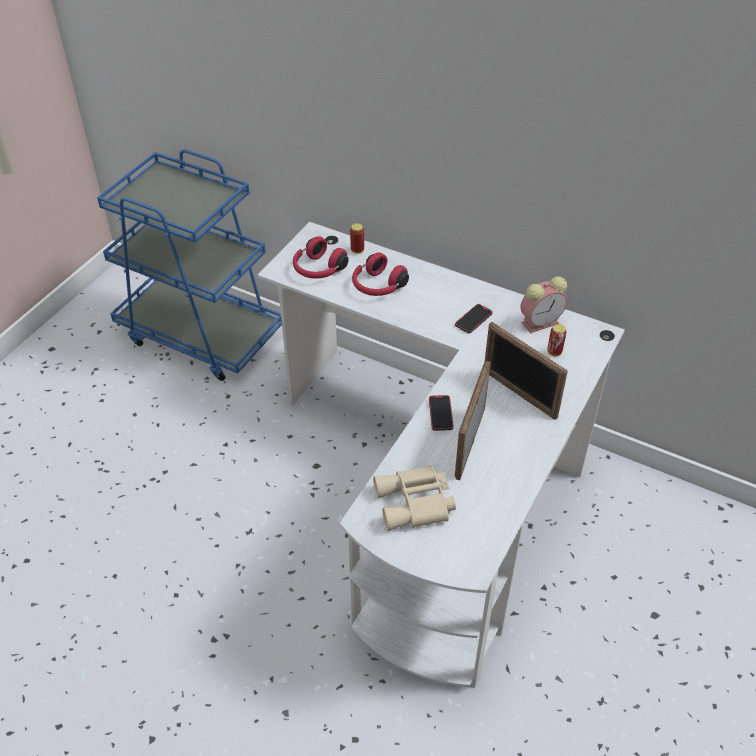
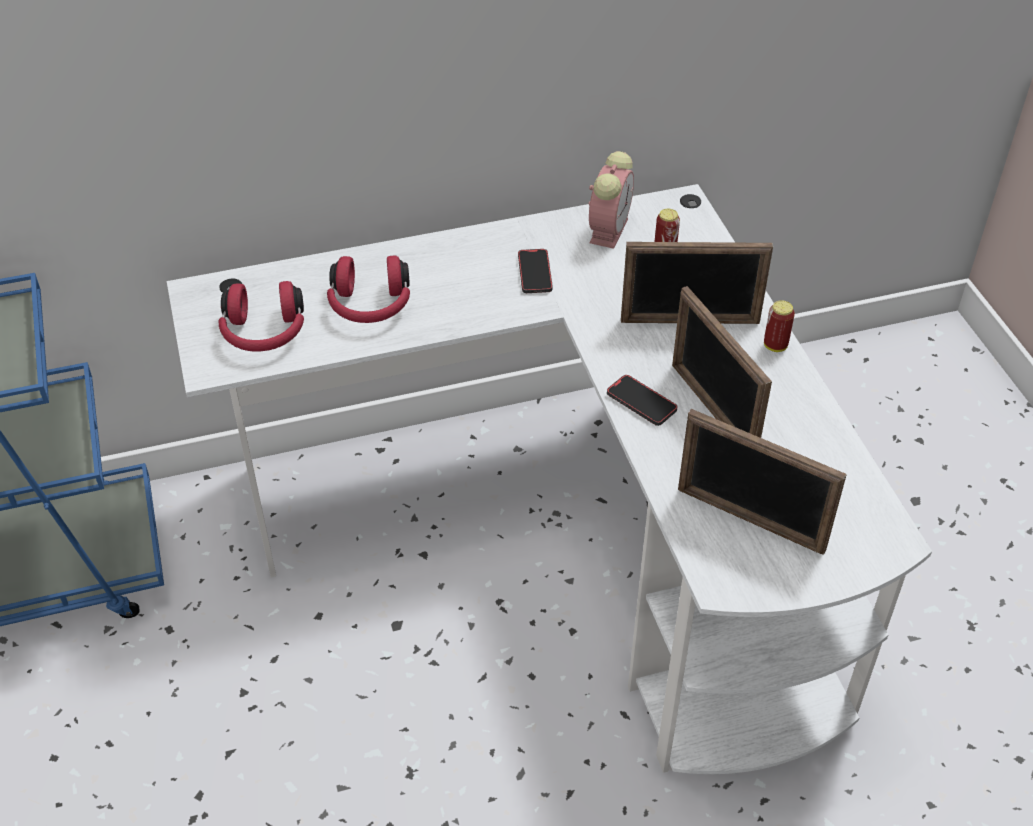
camera: 45 degrees left, 0 degrees up
(357, 250) = (284, 279): can -> can (775, 346)
(416, 504) = (750, 520): beige binoculars -> picture frame

